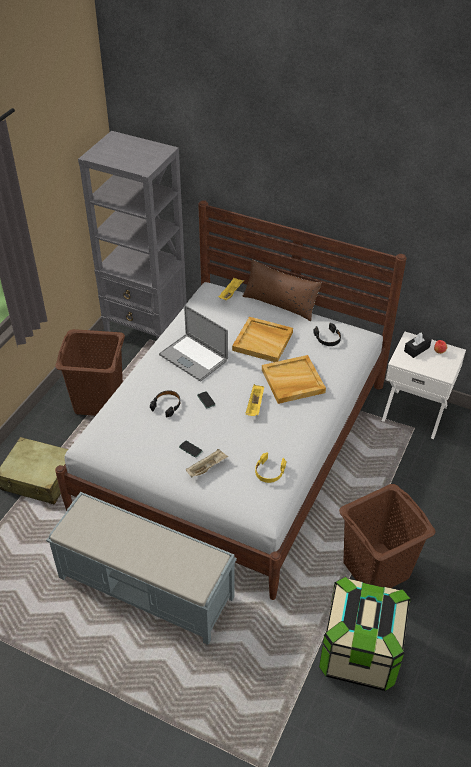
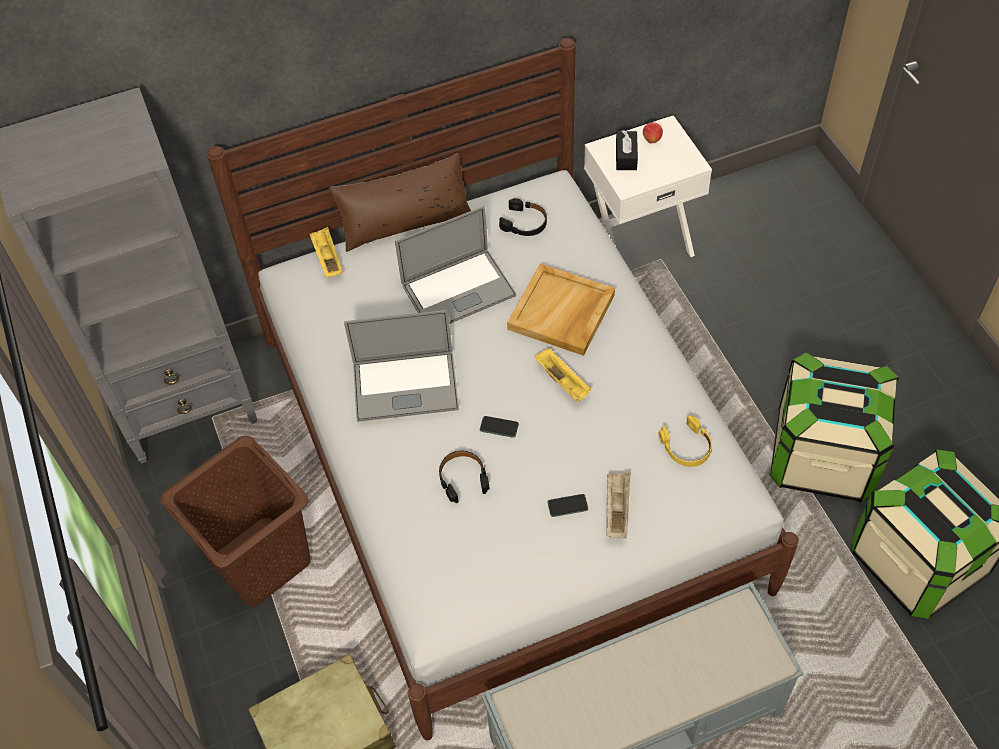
camera: 45 degrees left, 10 degrees up
(263, 341) = (458, 290): beige tray -> laptop
(376, 569) = (823, 456): brown laundry basket -> storage box

